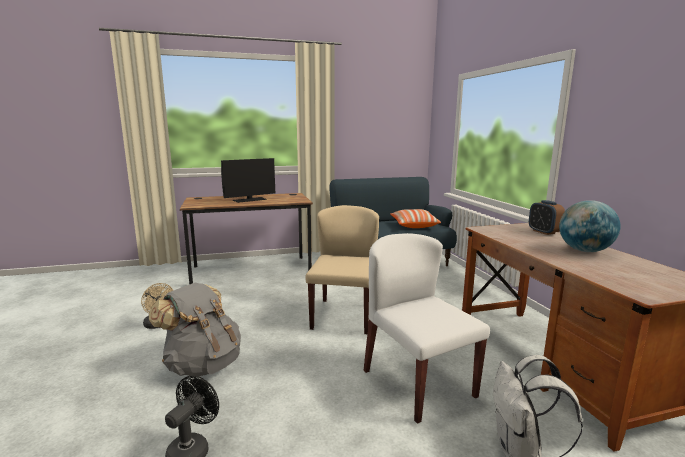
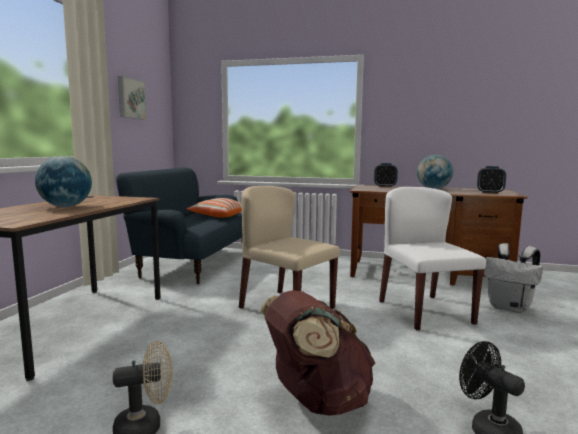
camera: 60 degrees left, 5 degrees down
(203, 364) = (317, 401): grey backpack -> brown backpack
(249, 200) = (66, 206): monitor -> globe
(371, 119) = (130, 98): none -> picture
(417, 382) = (424, 311): white chair -> white chair turned 75 degrees clockwise
(627, 280) = (490, 193): none -> alarm clock

